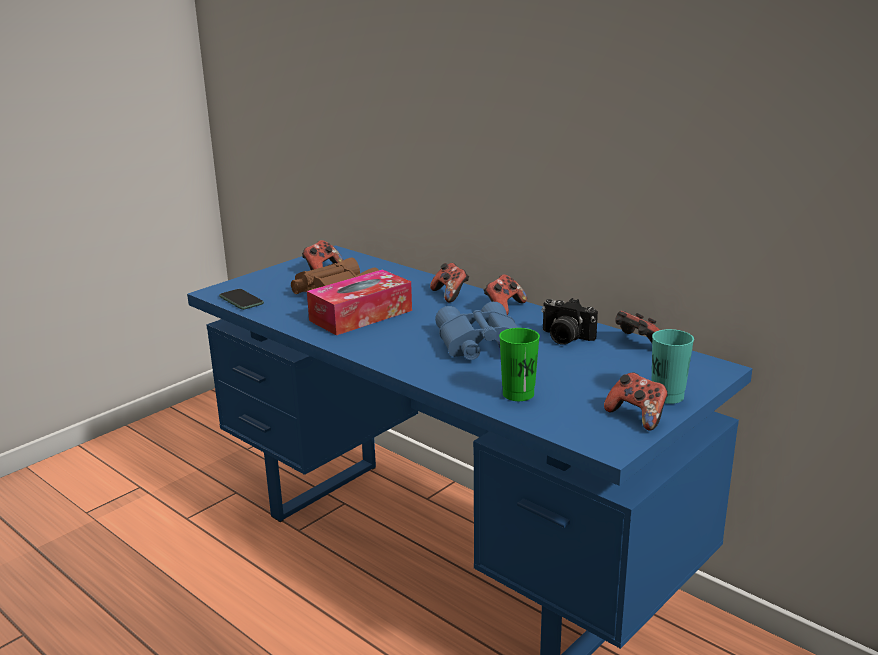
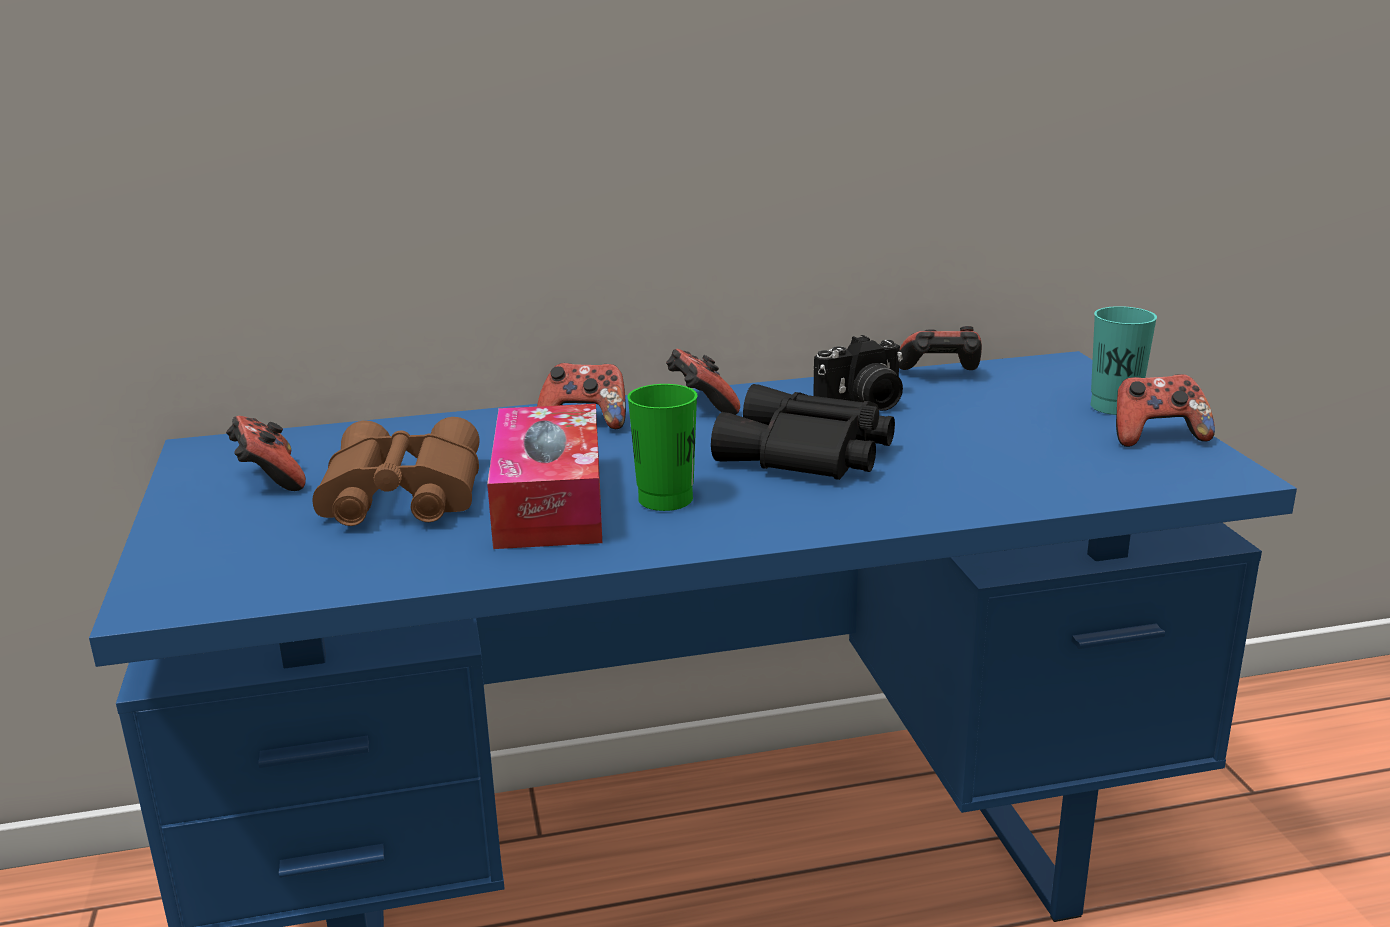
camera: 55 degrees left, 0 degrees up
(241, 300) = (262, 587): phone -> none
(478, 344) = (807, 455): blue binoculars -> black binoculars
(518, 394) = (1015, 479): green cup -> green cup (665, 499)

